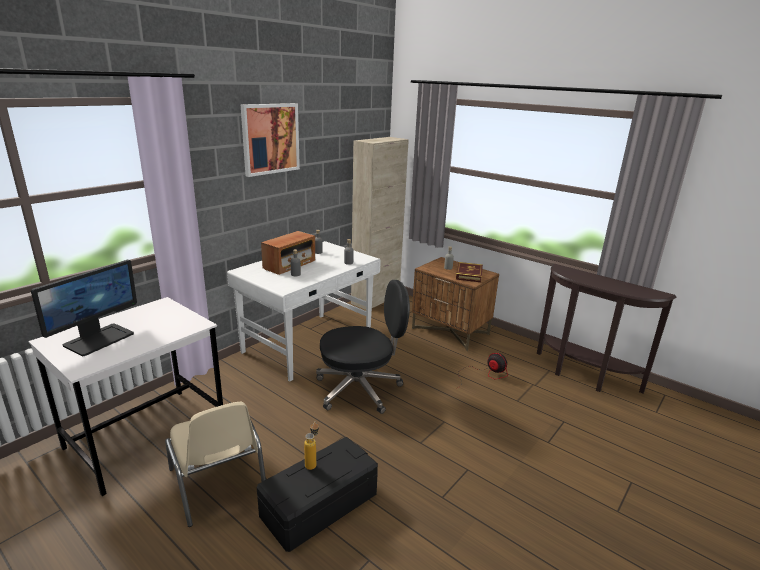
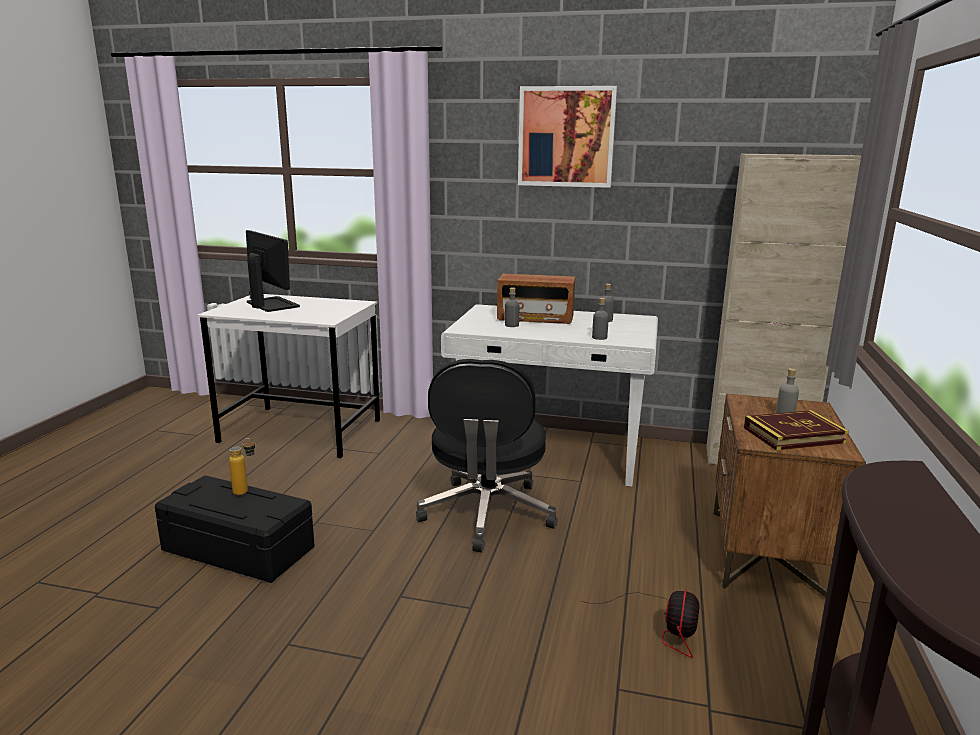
camera: 65 degrees right, 5 degrees down
(99, 339) = (271, 304): monitor -> monitor turned 135 degrees counterclockwise
(218, 483) = (251, 484): beige chair -> none
(360, 389) = (487, 514): black office chair -> black office chair turned 45 degrees clockwise

